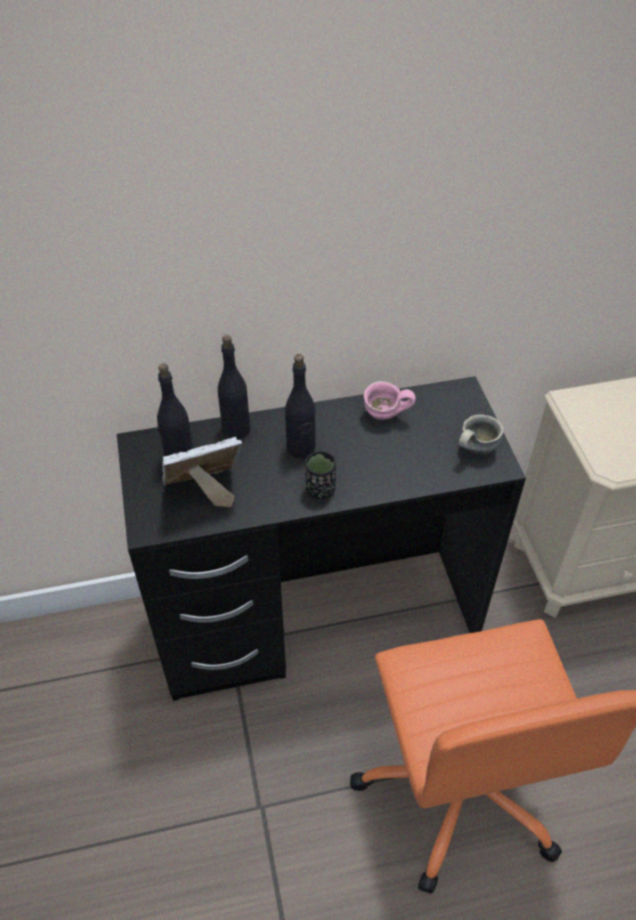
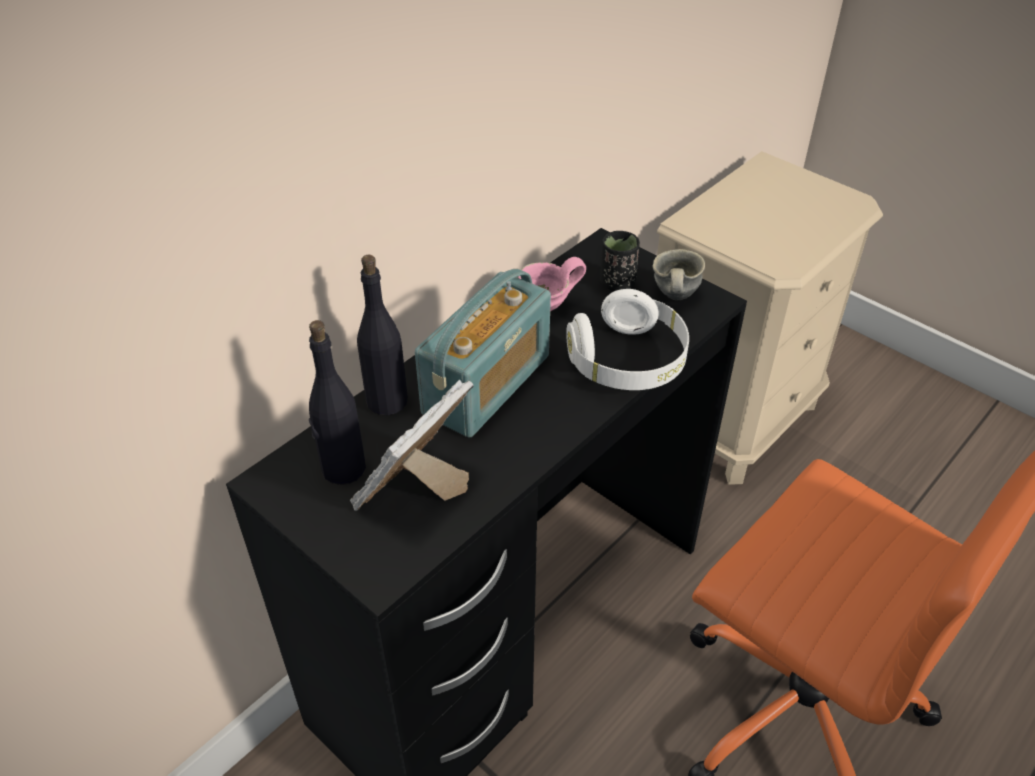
camera: 35 degrees left, 5 degrees down
(301, 448) = (487, 385): black bottle -> radio
(320, 490) = (553, 417): black cup -> black cup (617, 283)
(400, 478) = (627, 362): none -> white headphones

